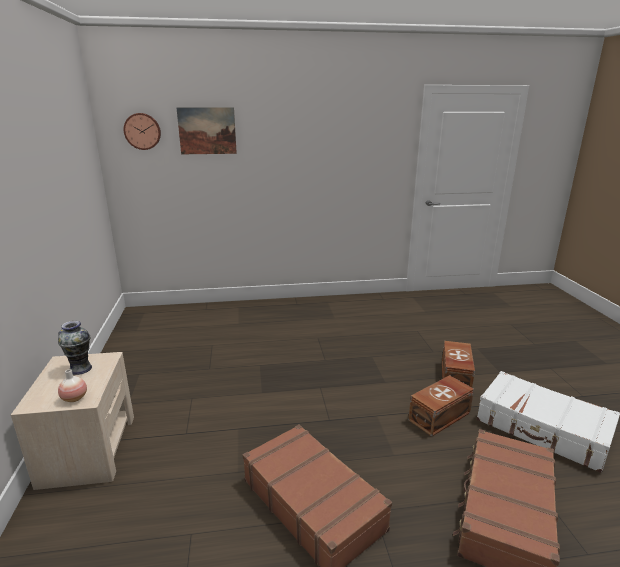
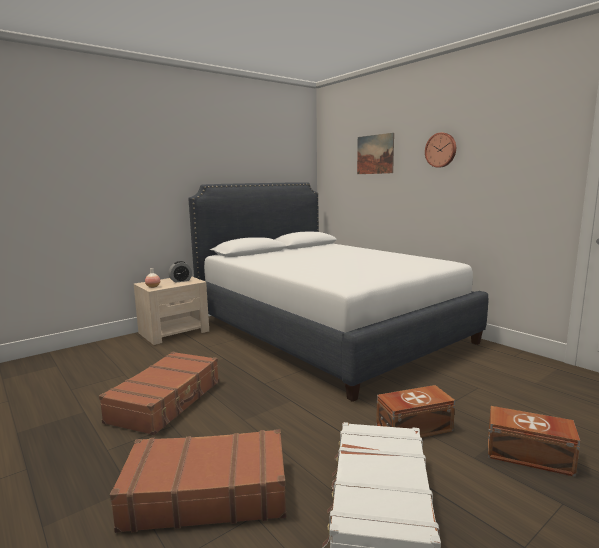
camera: 60 degrees right, 10 degrees down
(81, 369) = (181, 281): vase -> alarm clock
(142, 131) = (338, 157): wall clock -> wall clock (441, 150)
(245, 343) = (327, 330): none -> white bed
(440, 416) = (325, 432): brown storage box -> brown storage box (530, 456)

